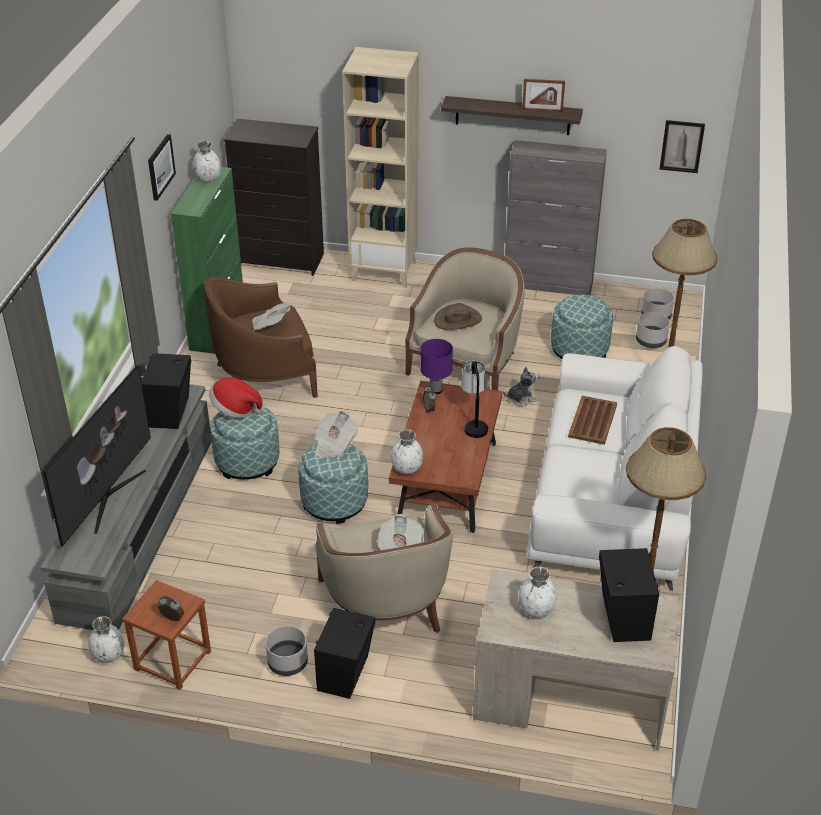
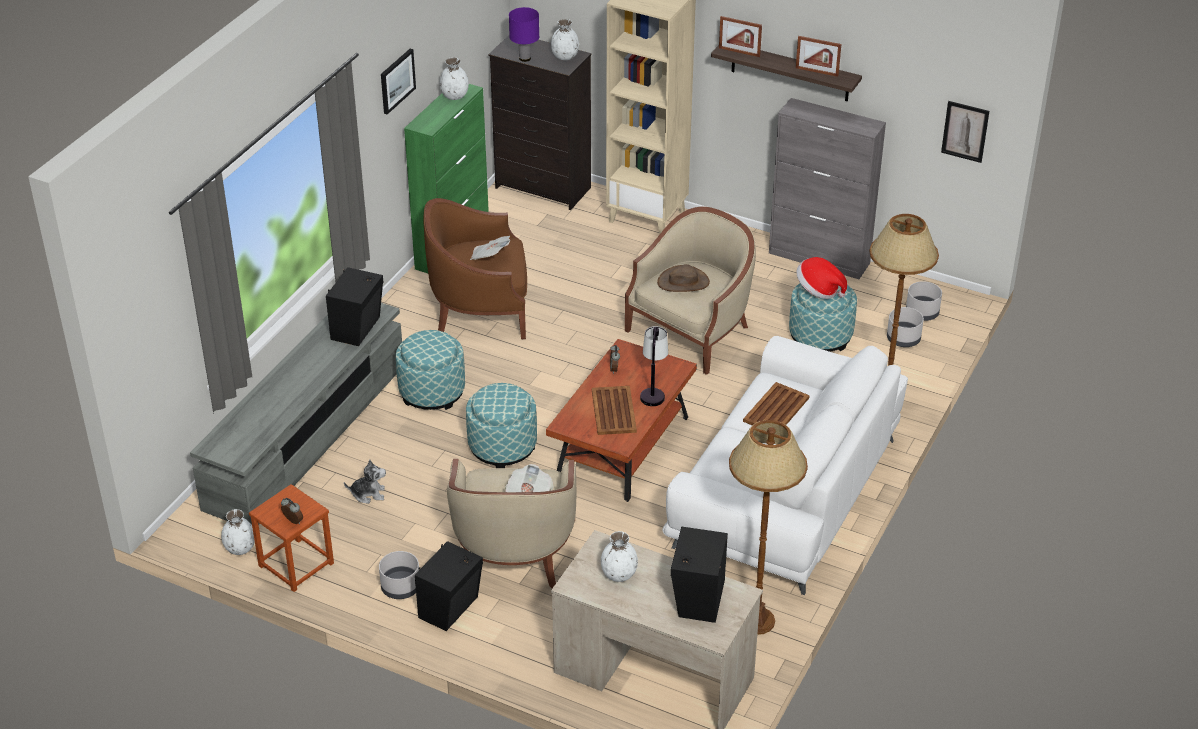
camera: 15 degrees right, 0 degrees up
(107, 497) = (270, 400): television -> none
(235, 409) = (424, 336): hat -> hat (818, 290)
(334, 444) = (506, 388): newspaper -> none
(407, 469) = (567, 424): white vase -> white vase (565, 57)
(435, 390) = (629, 351): purple table lamp -> purple table lamp (524, 58)
(445, 449) = (613, 411): none -> brown tray
(465, 103) = (739, 52): none -> picture frame
(521, 399) = (735, 376): plush toy -> plush toy (368, 494)

